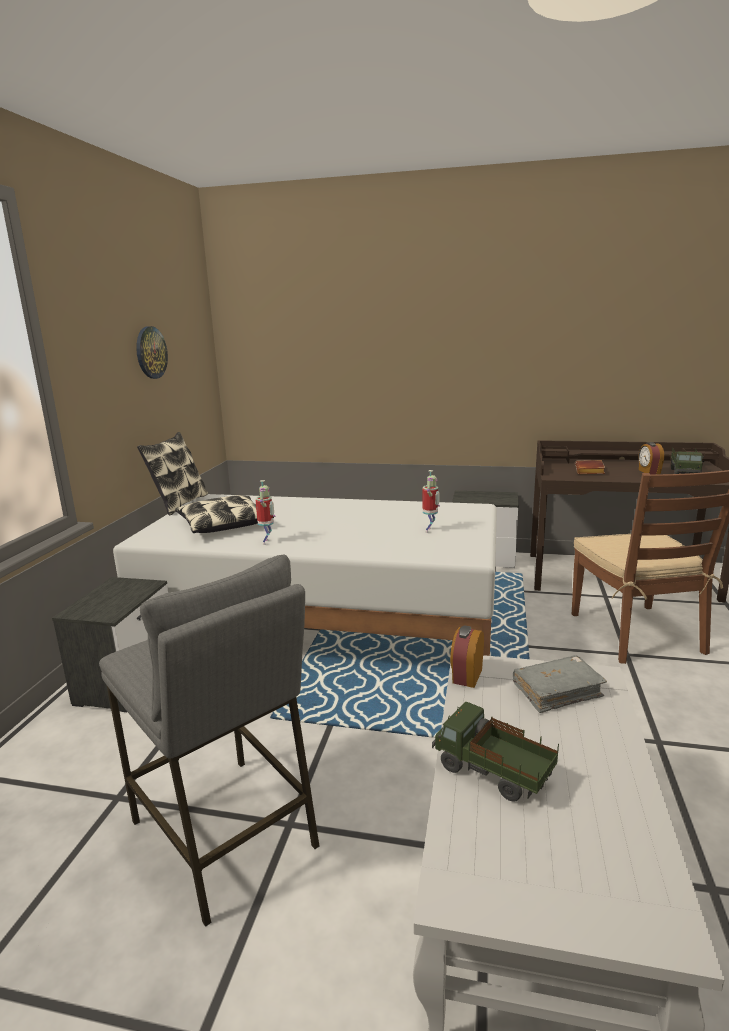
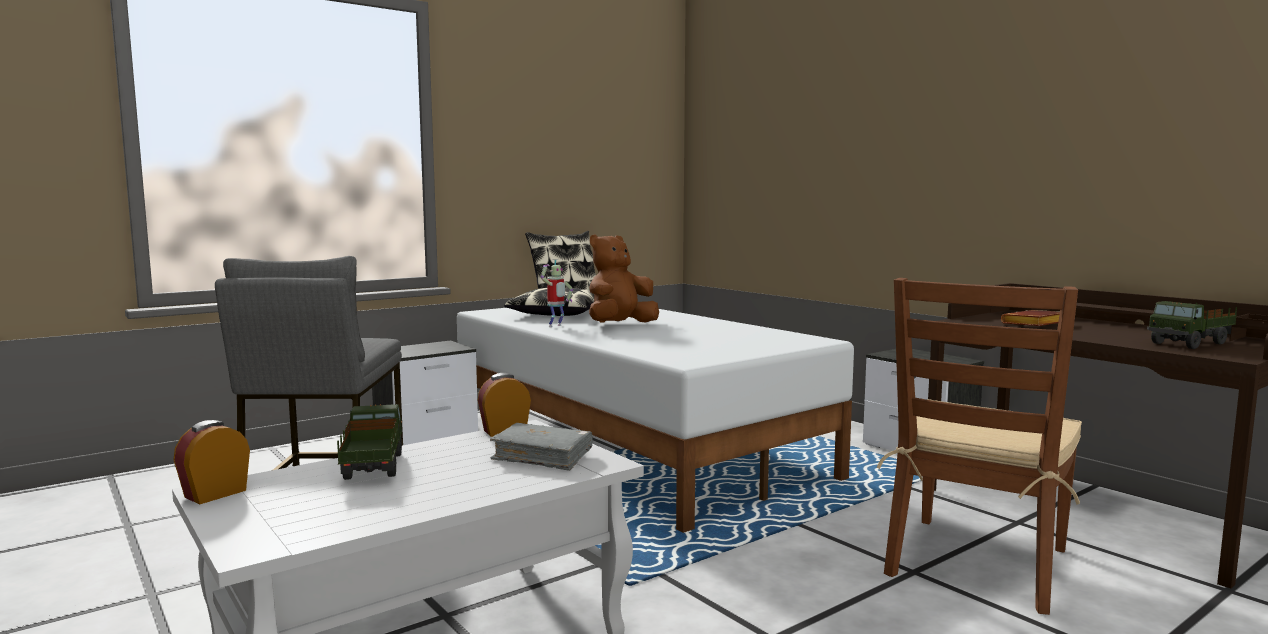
camera: 40 degrees right, 10 degrees down
(150, 352) = (572, 150): wall clock -> none
(313, 526) = (620, 325): none -> brown plush toy
(430, 530) = (711, 343): toy robot -> none
(648, 472) = (1129, 335): alarm clock -> alarm clock (214, 493)

